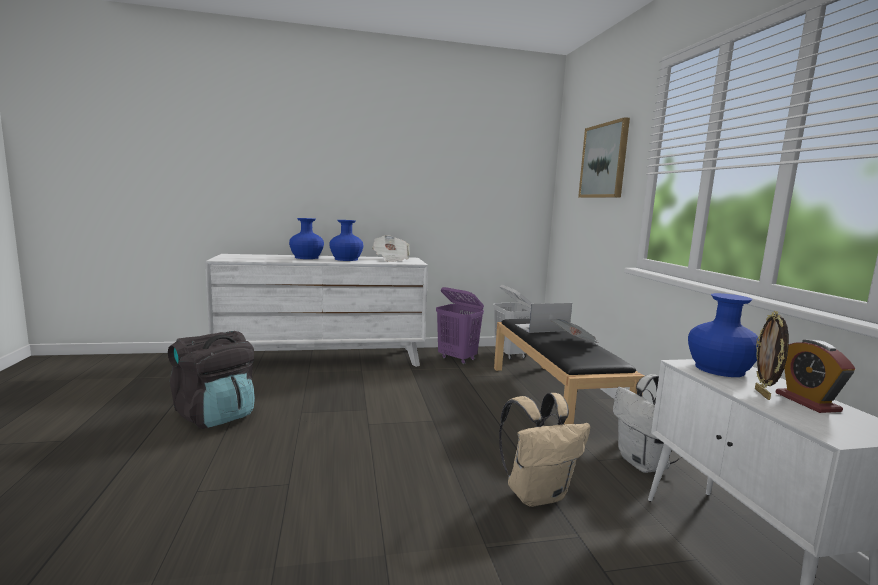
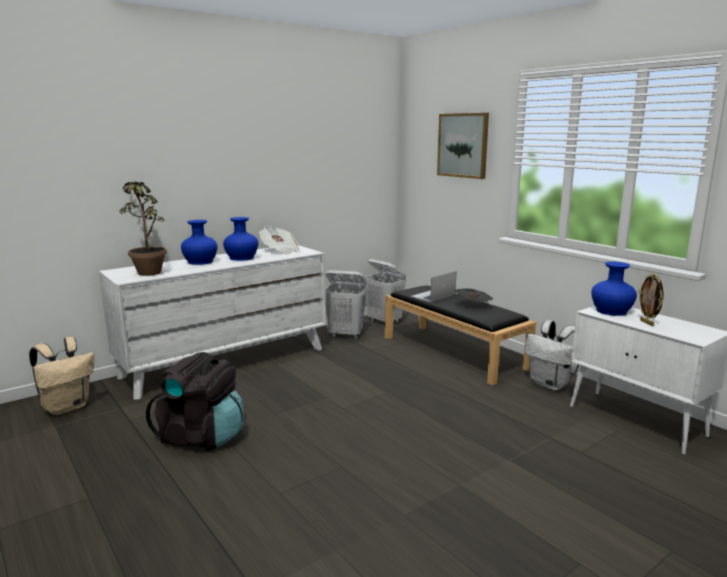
camera: 25 degrees left, 5 degrees up
(251, 257) = (147, 271): none -> potted plant
(457, 359) = (346, 335): purple laundry basket -> white laundry basket
(537, 493) = (508, 422): beige backpack -> beige backpack (67, 407)
(807, 402) = (669, 323): alarm clock -> none

